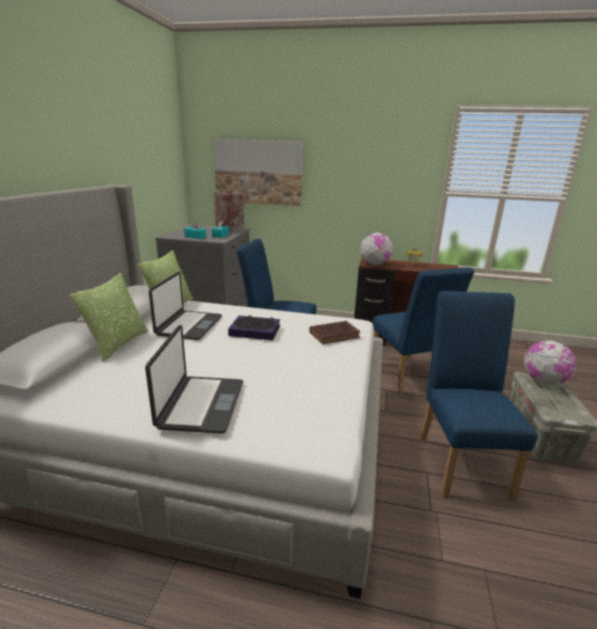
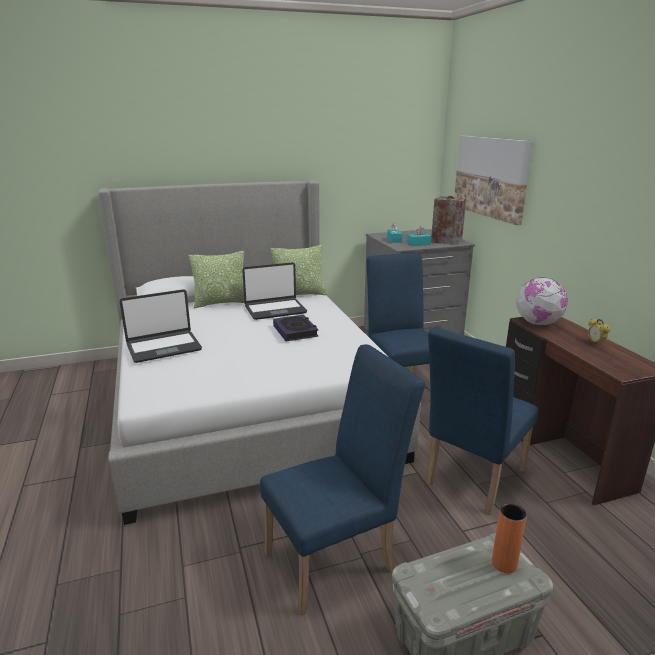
camera: 60 degrees right, 0 degrees up
(335, 335) = (332, 361): brown book -> none
(543, 381) = (504, 564): globe -> orange vase

